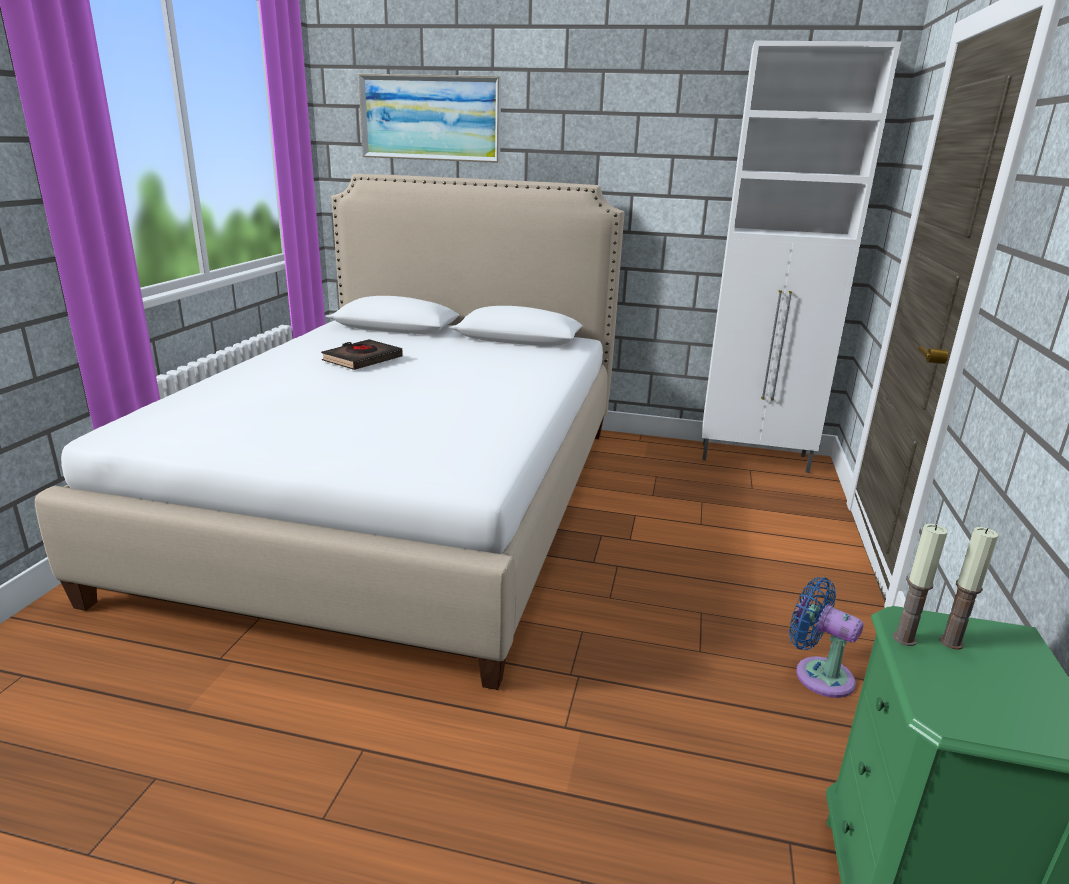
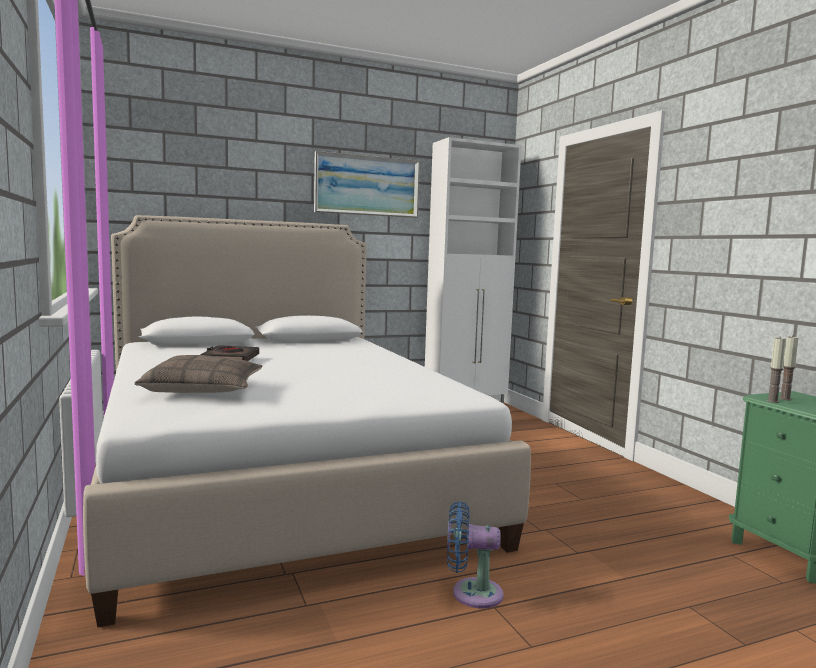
camera: 35 degrees left, 15 degrees down
(237, 402) = (204, 389): none -> pillow
(430, 118) = (203, 173): picture -> picture (367, 186)
(818, 674) = (642, 491): blue fan -> blue fan (471, 593)

